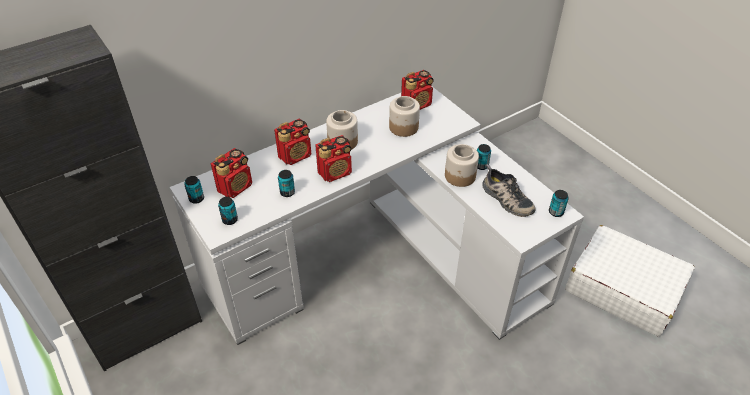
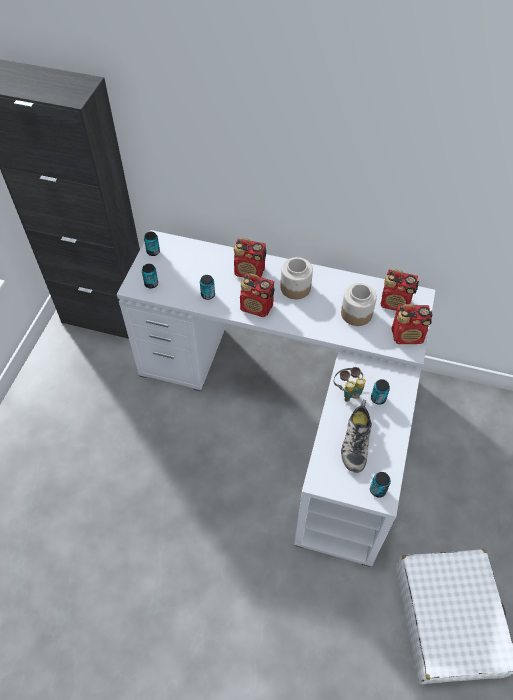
camera: 50 degrees right, 10 degrees up
(235, 187) = (184, 263): radio -> radio (408, 336)
(460, 176) = (348, 391): jar -> binoculars

